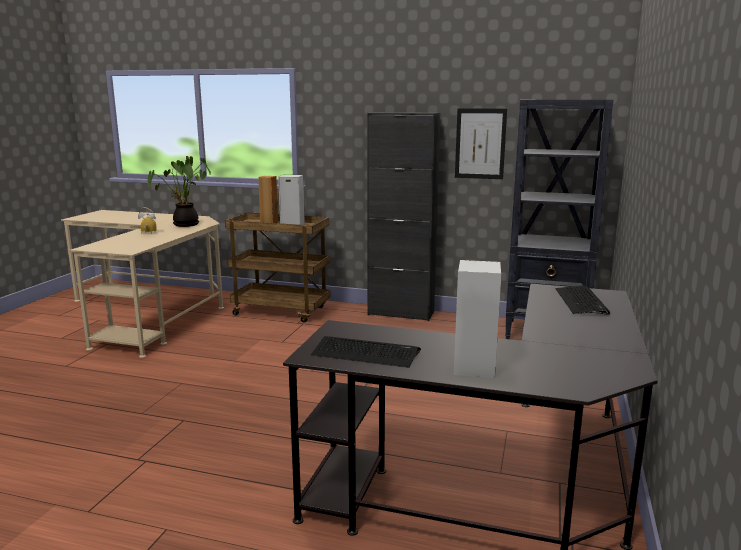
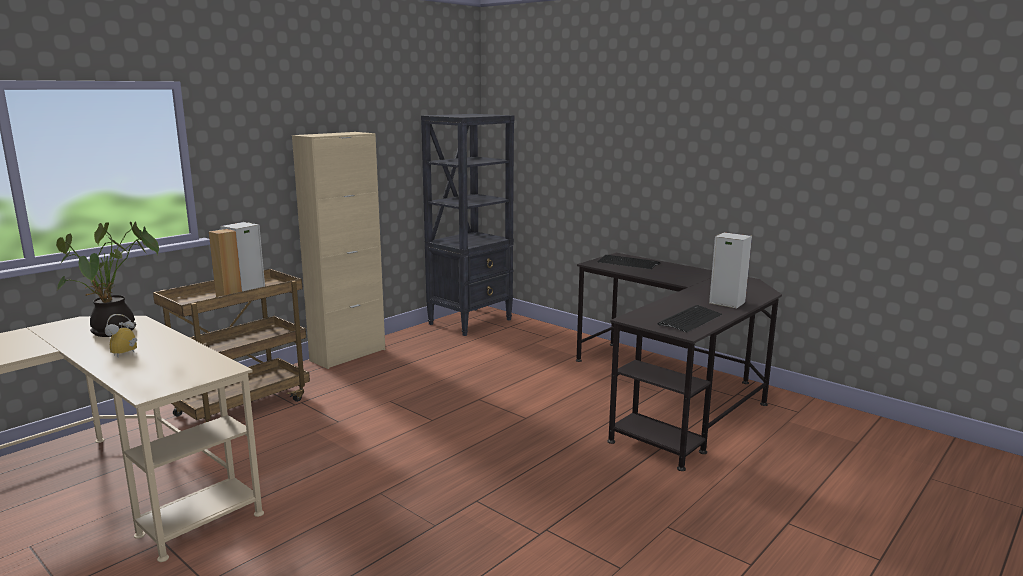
camera: 65 degrees left, 0 degrees up
(401, 313) = (348, 355): black cabinet -> beige cabinet
(480, 143) = (388, 160): picture -> none

